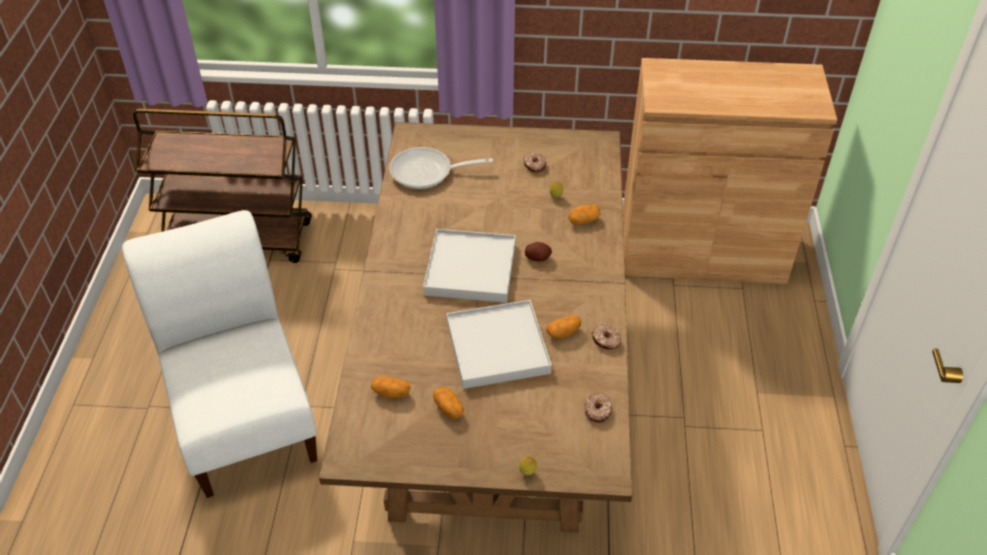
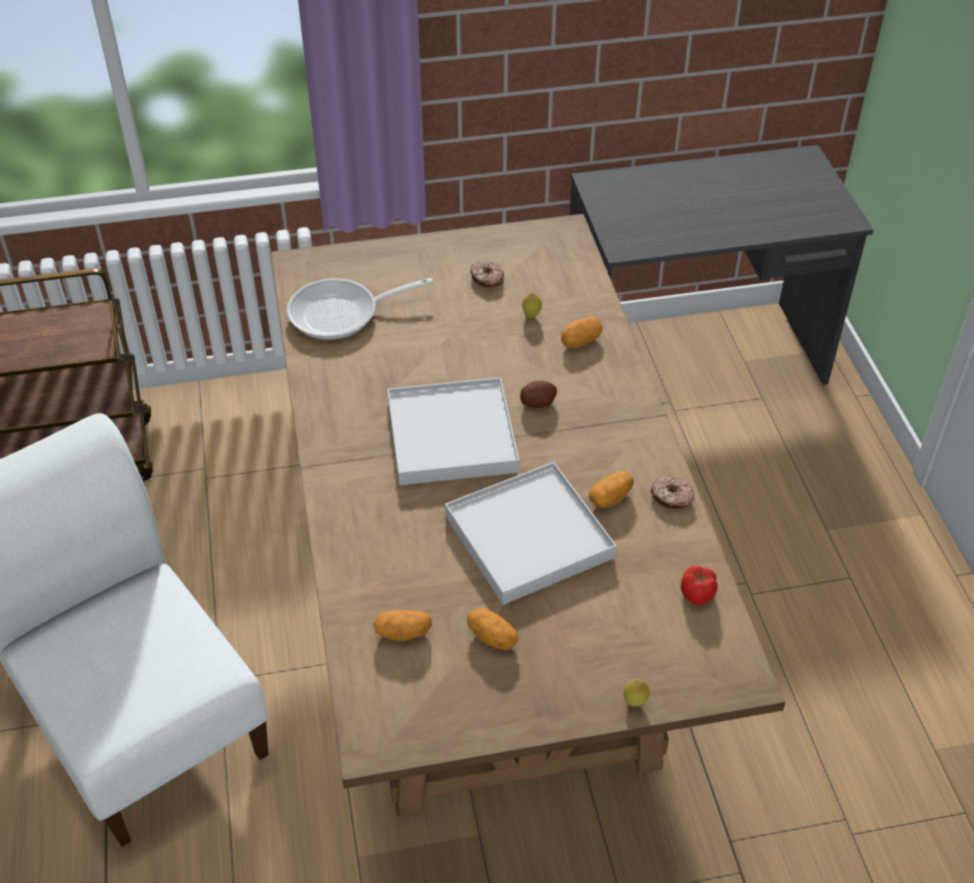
camera: 15 degrees left, 0 degrees up
(598, 410) = (697, 595): donut -> tomato
(701, 251) = (694, 359): brown cabinet -> grey desk

